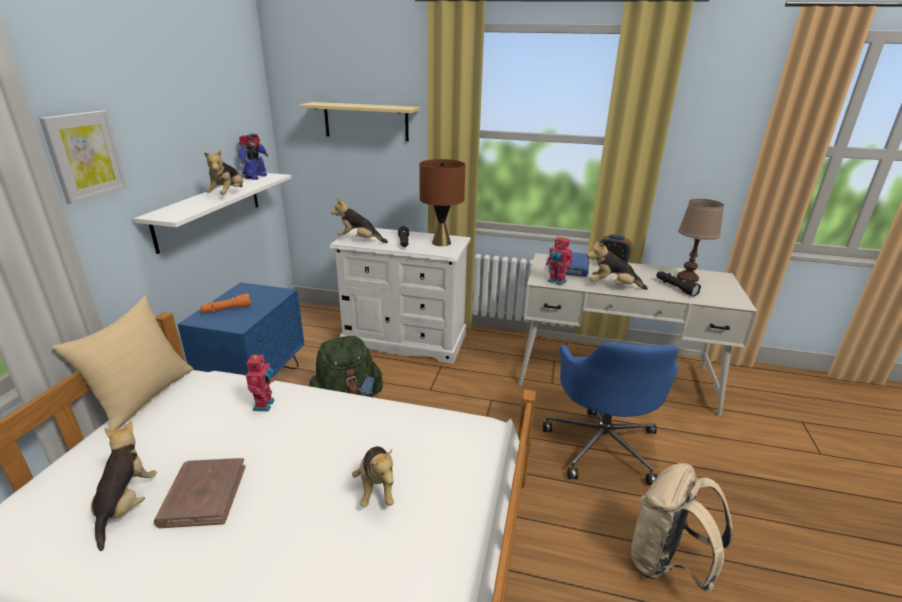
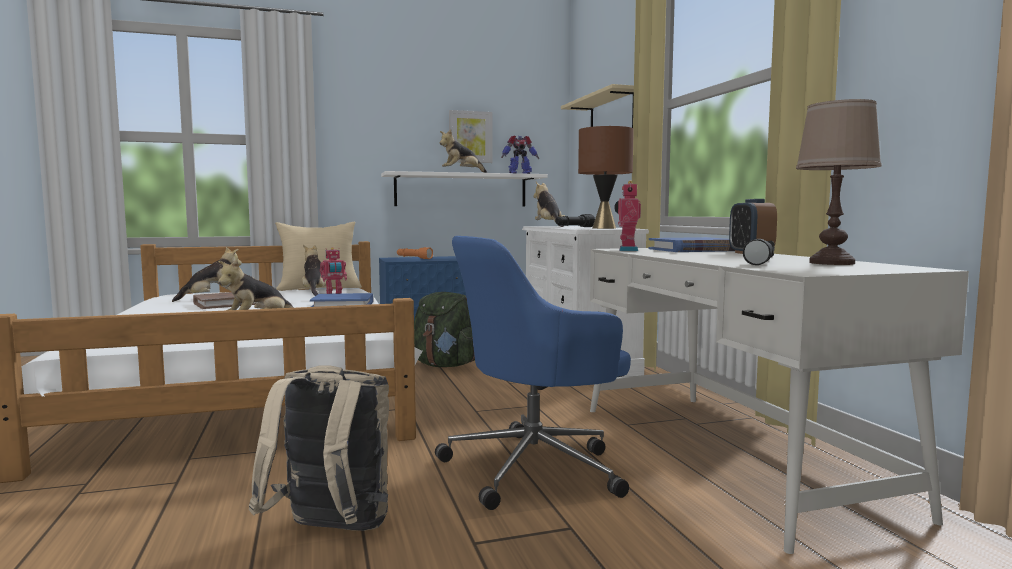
camera: 60 degrees right, 20 degrees down
(85, 156) = (355, 121): picture -> picture (470, 137)
(325, 411) = (343, 305): none -> blue book
(612, 286) = (675, 255): plush toy -> plush toy (314, 292)

